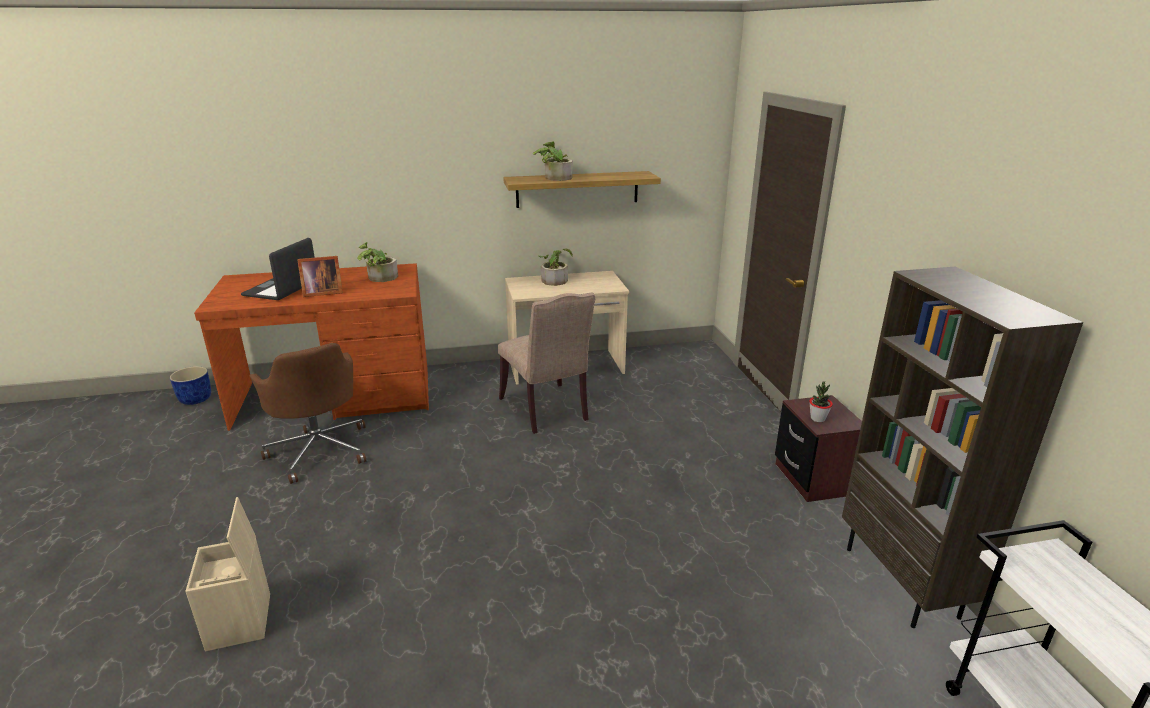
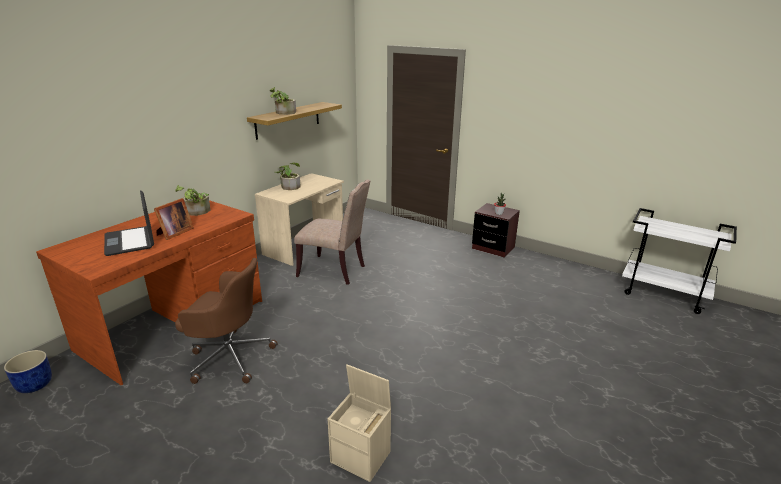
camera: 45 degrees left, 0 degrees up
(902, 582) = (570, 269): brown bookcase -> none

